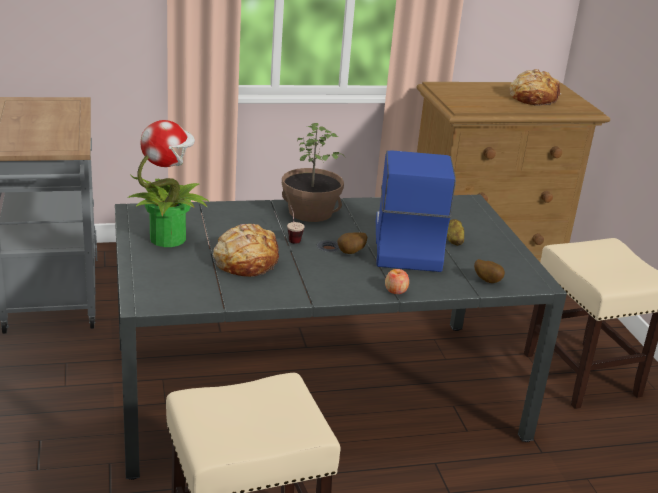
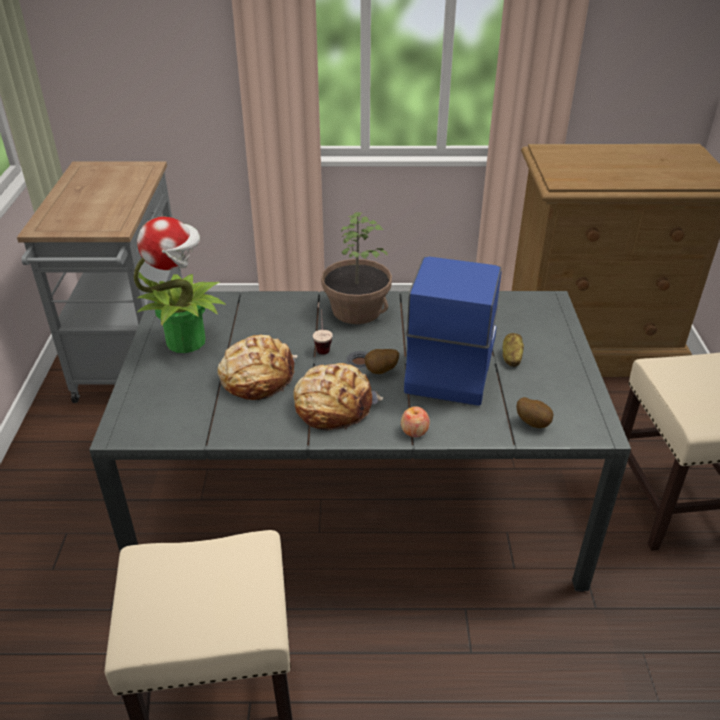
camera: 15 degrees right, 10 degrees up
(533, 98) = (656, 167): bread -> bread (333, 406)

